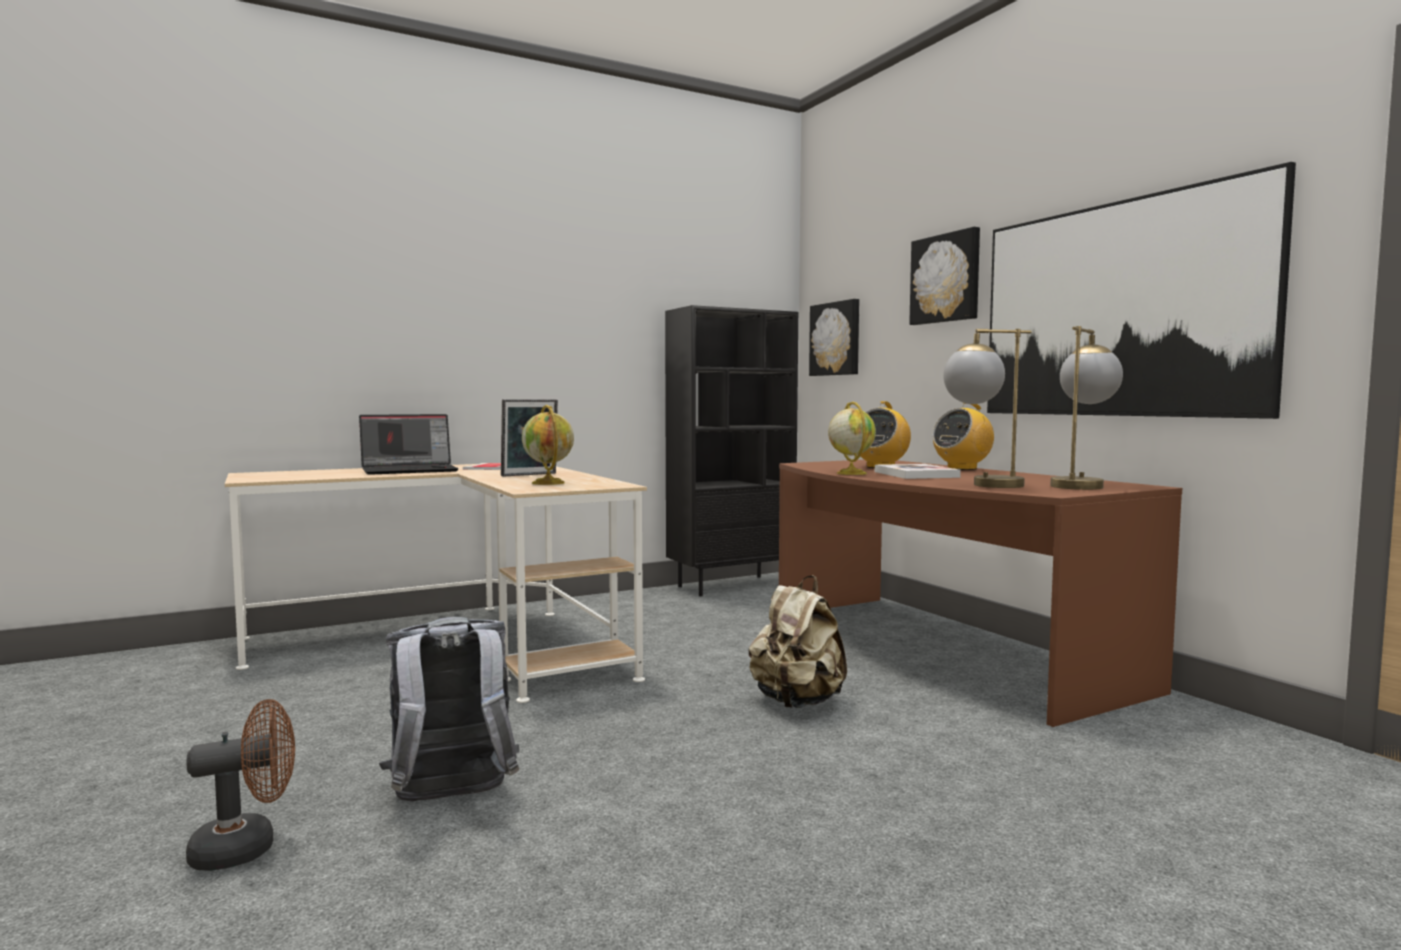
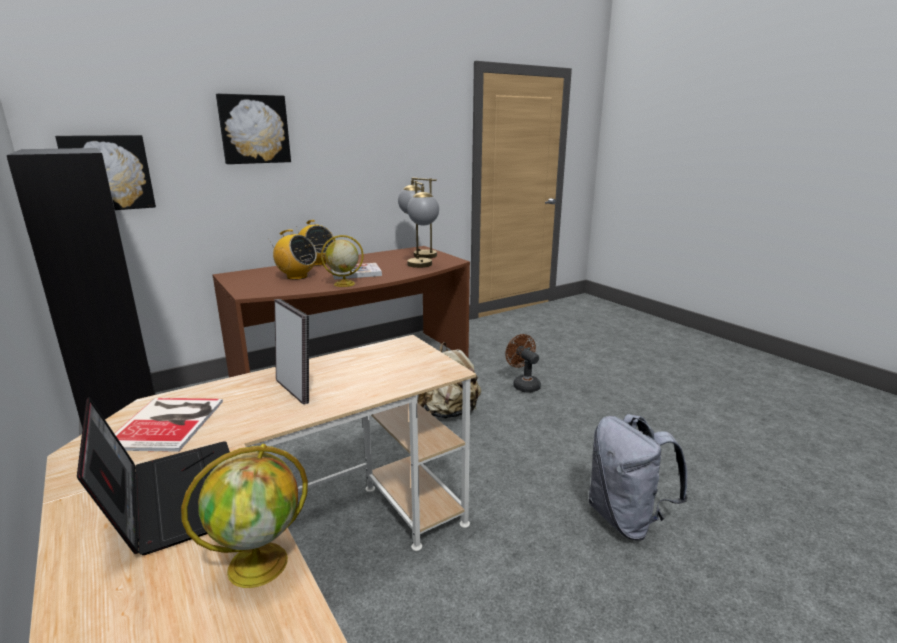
camera: 95 degrees left, 15 degrees up
(247, 847) = (730, 592): brown fan -> brown fan (523, 385)
(549, 483) = (389, 370): globe -> globe (260, 563)
(1116, 310) = (382, 162): picture -> none

